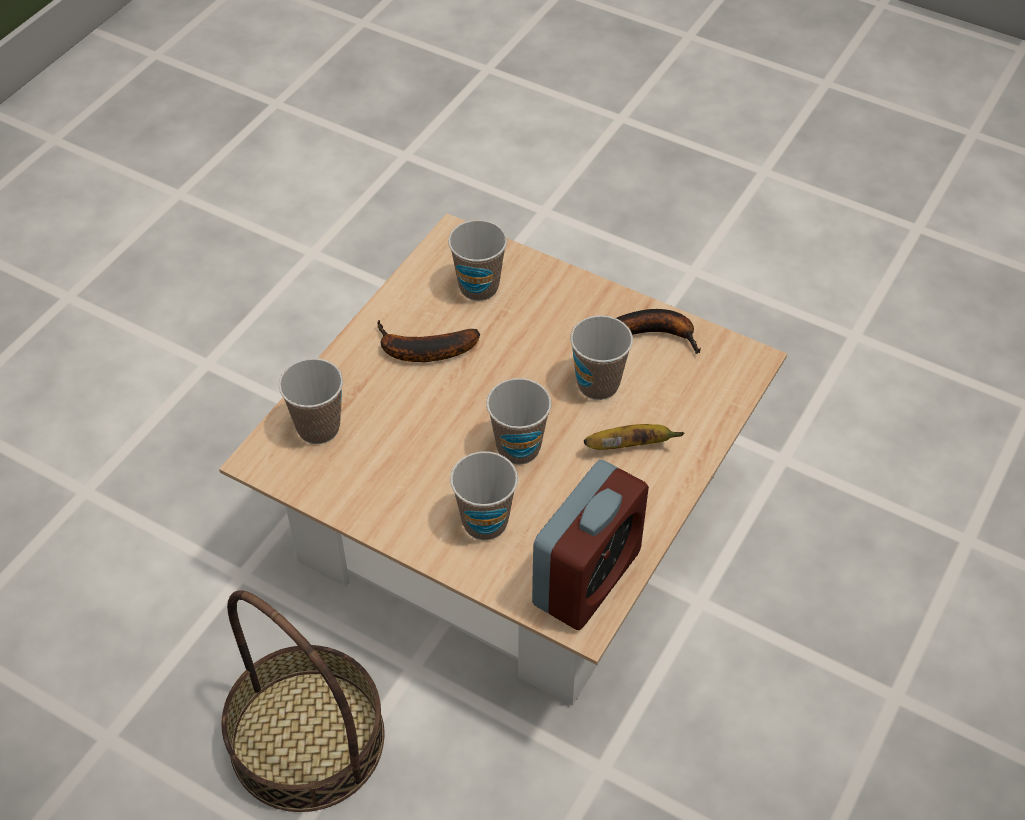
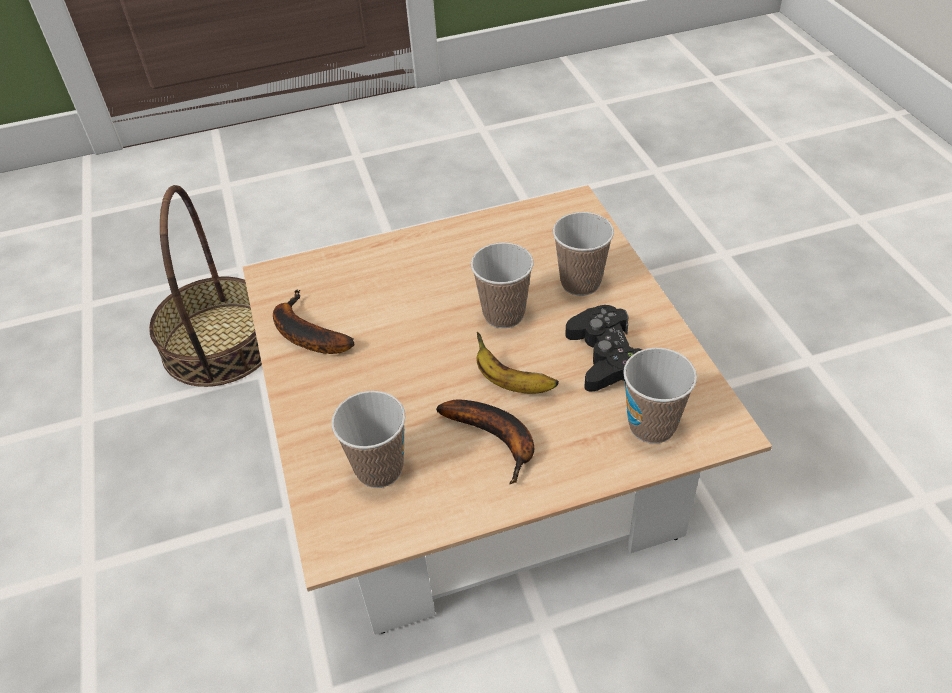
camera: 135 degrees left, 5 degrees down
(306, 739) = (760, 408): basket -> basket (220, 344)
(401, 462) = (604, 356): none -> black game controller
(587, 578) = (548, 220): alarm clock -> none
(598, 384) = (392, 323): cup -> none
(629, 446) = (426, 272): banana -> banana (511, 383)

